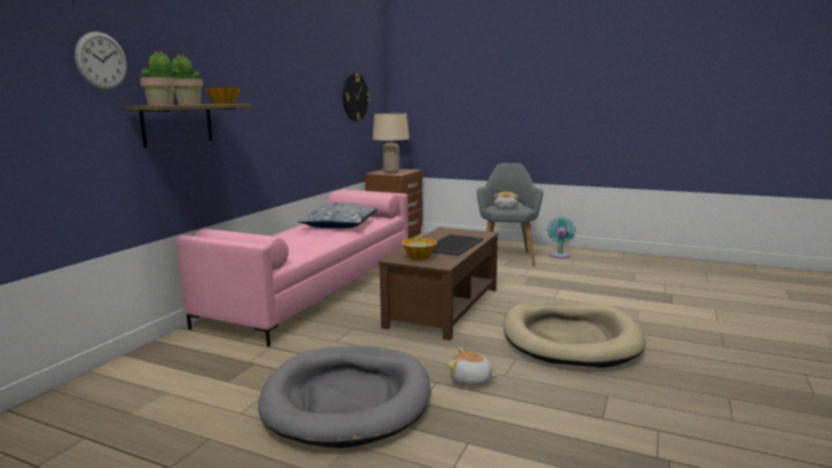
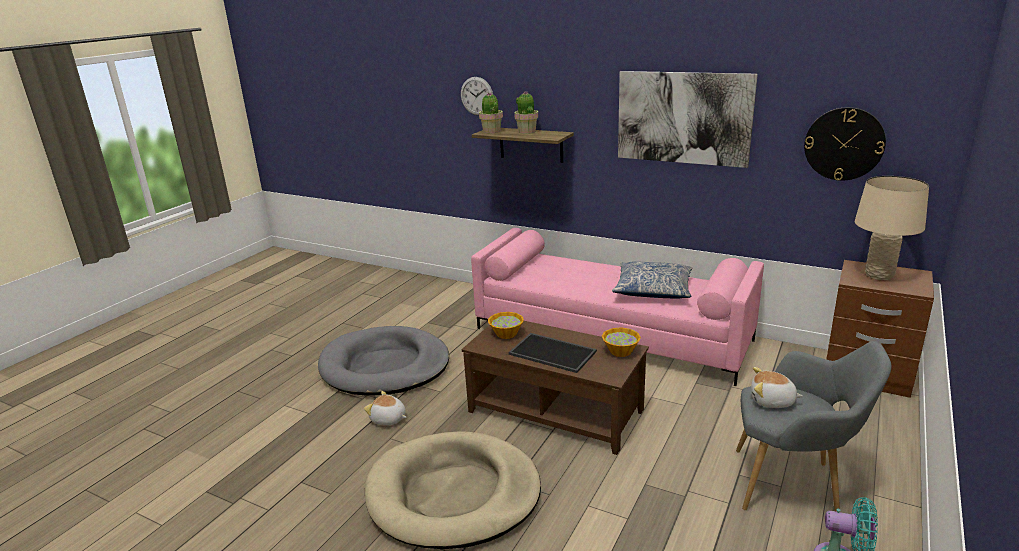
camera: 95 degrees right, 10 degrees up
(224, 103) = (553, 135): bowl -> bowl (620, 351)
(290, 83) = (683, 118): none -> picture
(471, 380) = (388, 419): plush toy -> plush toy turned 90 degrees counterclockwise

